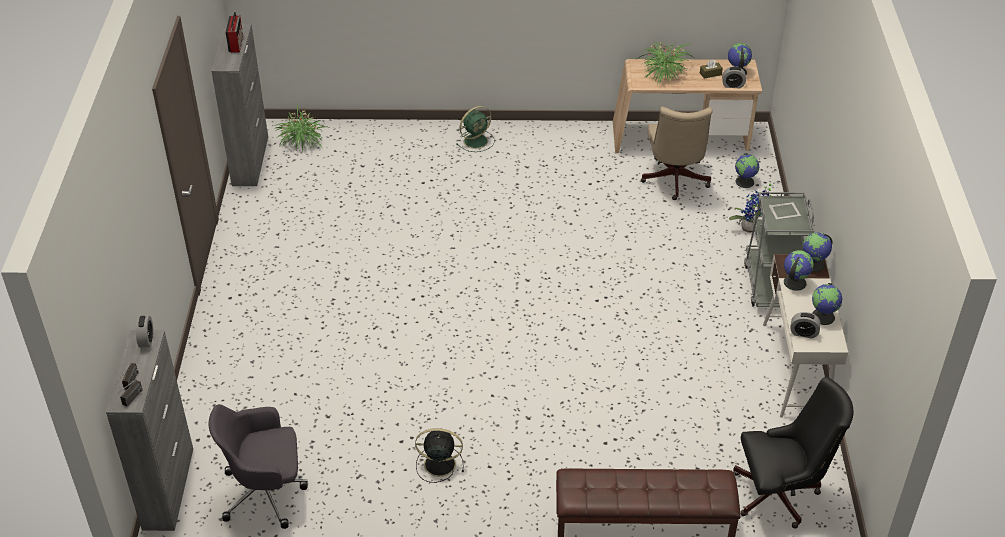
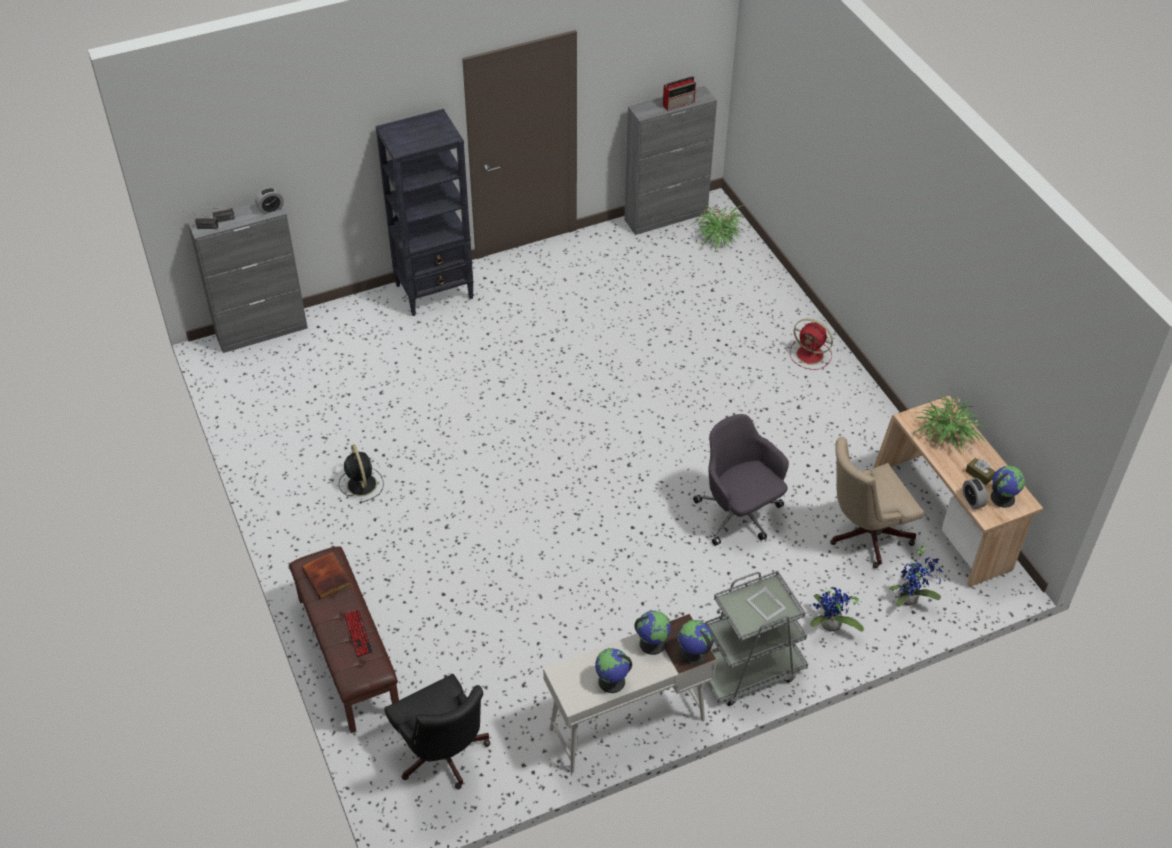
camera: 65 degrees right, 5 degrees up
(219, 337) = (435, 291): none -> black bookcase
(266, 493) = (282, 388): grey office chair -> grey office chair (739, 515)
(476, 141) = (811, 355): green fan -> red fan
(596, 485) = (327, 577): none -> book
(674, 481) = (358, 633): none -> keyboard
(745, 181) = (910, 599): globe -> potted plant
(803, 333) = (575, 670): alarm clock -> none

